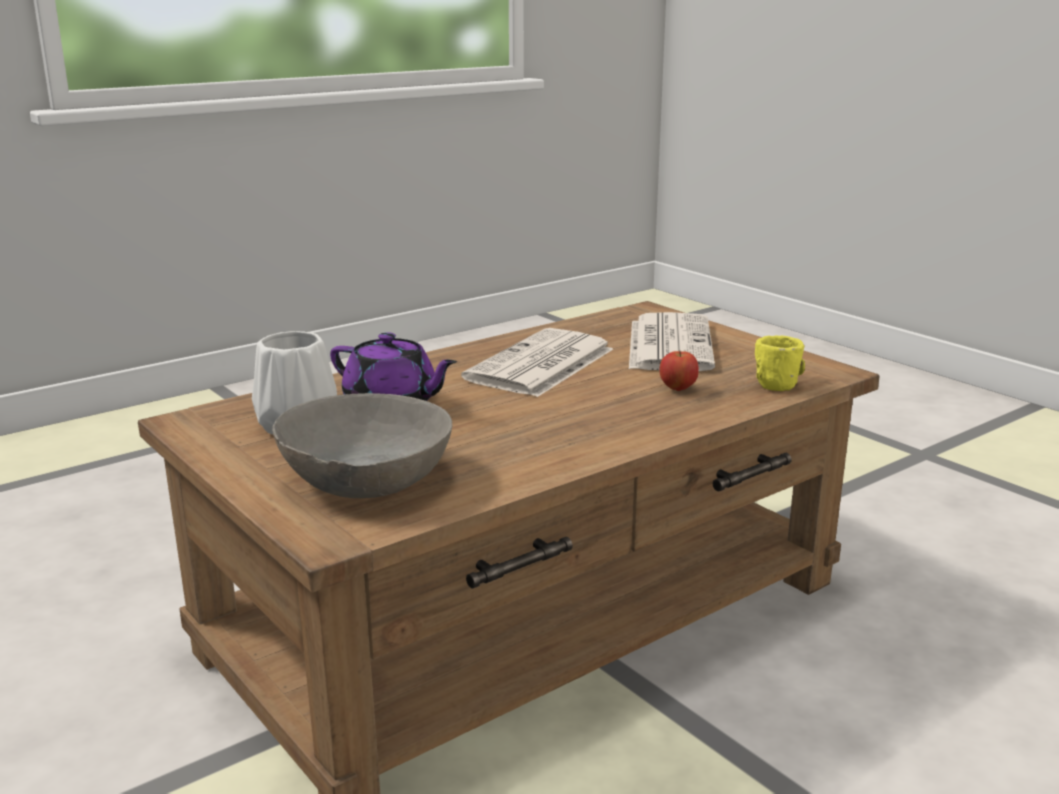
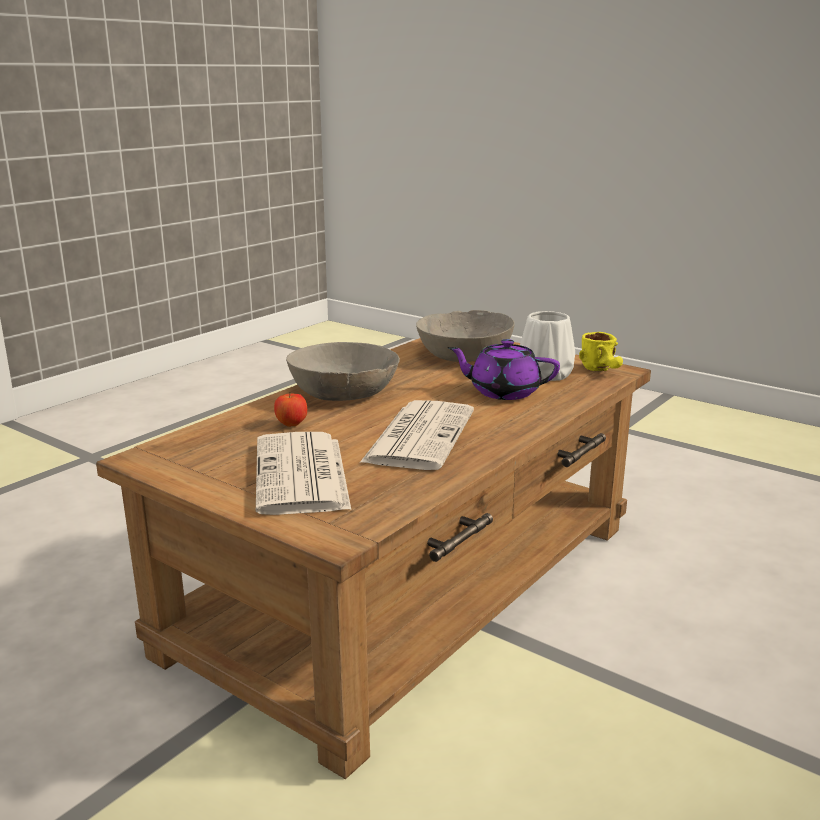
camera: 165 degrees right, 0 degrees up
(603, 426) = (343, 392): none -> grey bowl
(768, 381) = (210, 440): yellow mug -> yellow mug (604, 370)

